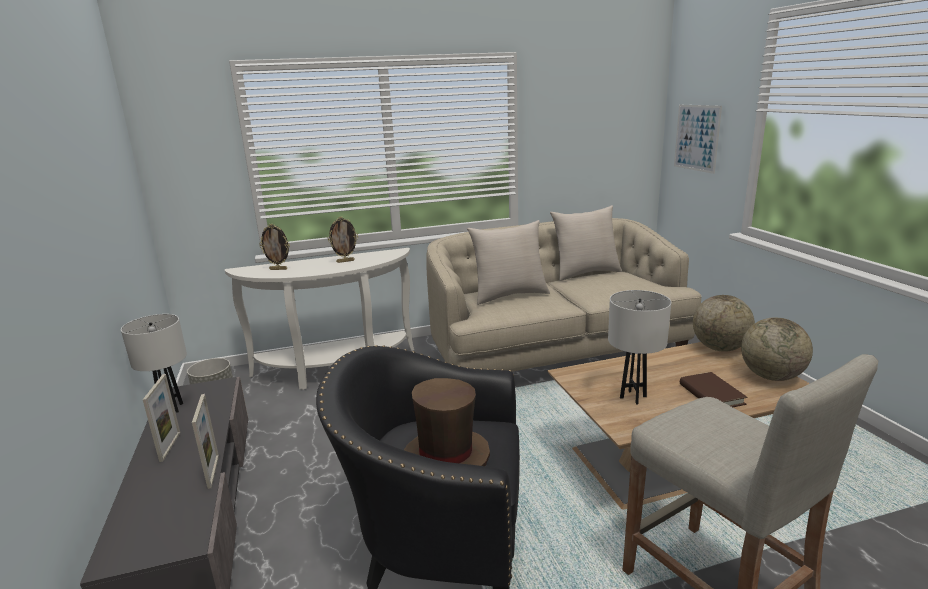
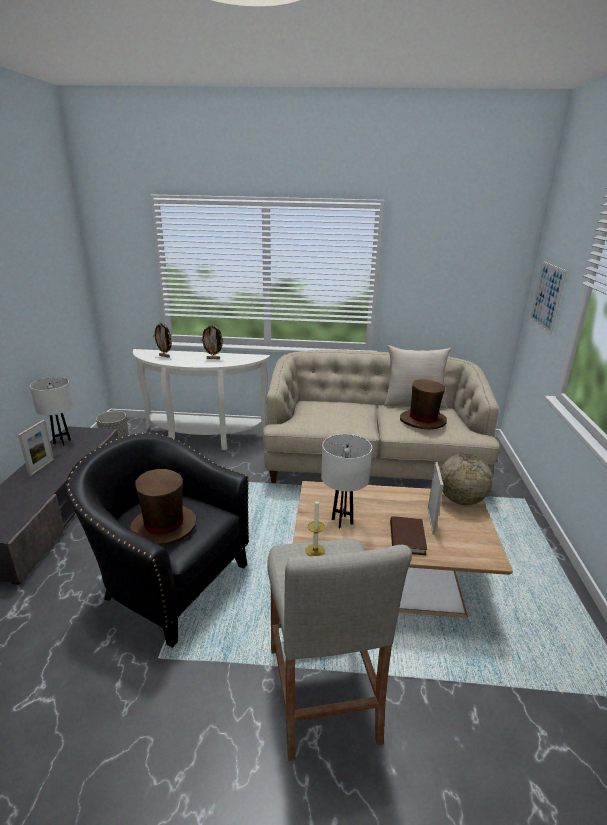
camera: 20 degrees right, 5 degrees up
(213, 471) = (50, 491): picture frame -> picture frame (431, 521)
(509, 295) = (330, 410): beige pillow -> none
(615, 285) = (422, 420): none -> brown hat
(688, 416) = (315, 550): none -> candle
(771, 376) = (477, 538): globe -> none

